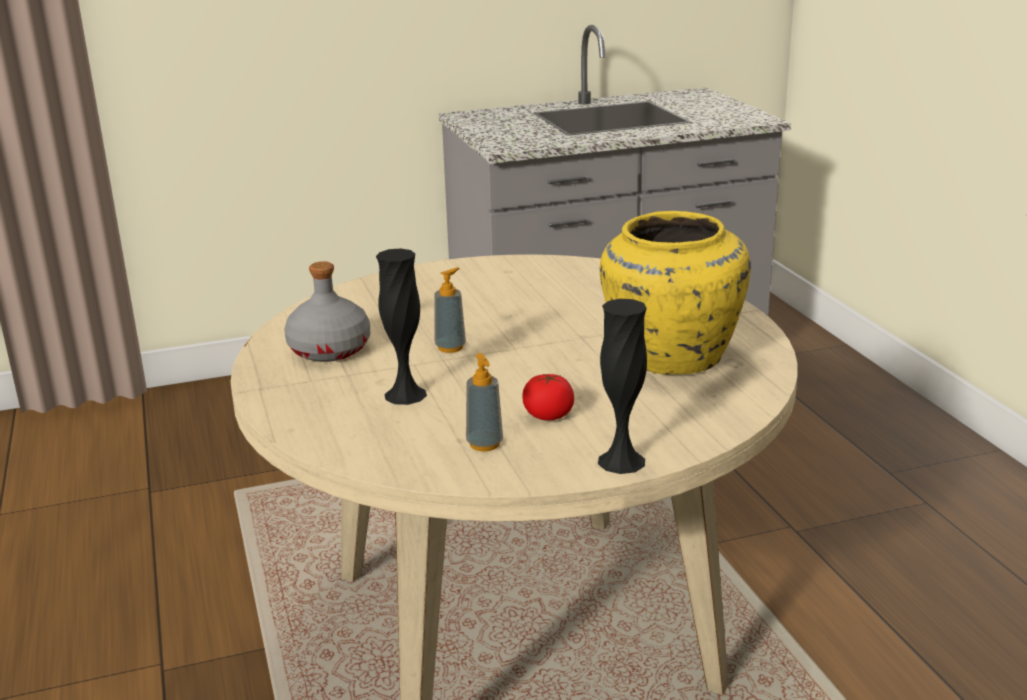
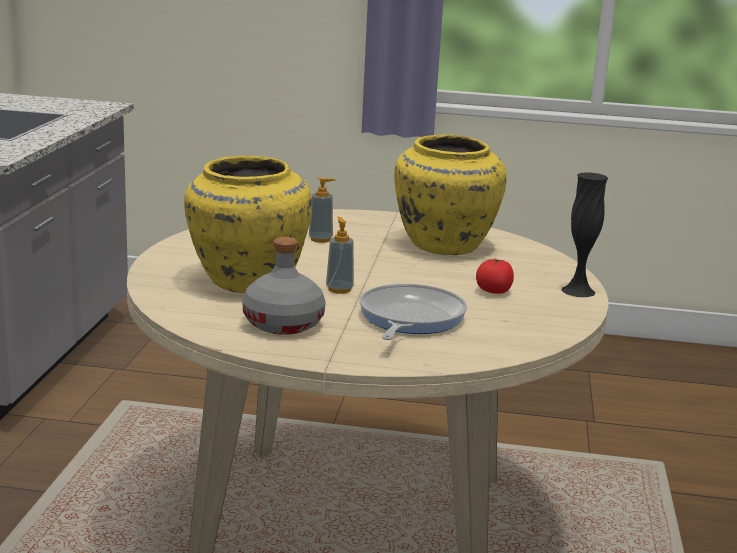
camera: 65 degrees left, 5 degrees down
(405, 395) = (409, 319): black vase -> frying pan
(420, 310) = (246, 282): none -> yellow vase
(484, 444) = (518, 315): soap dispenser -> soap dispenser (320, 239)

